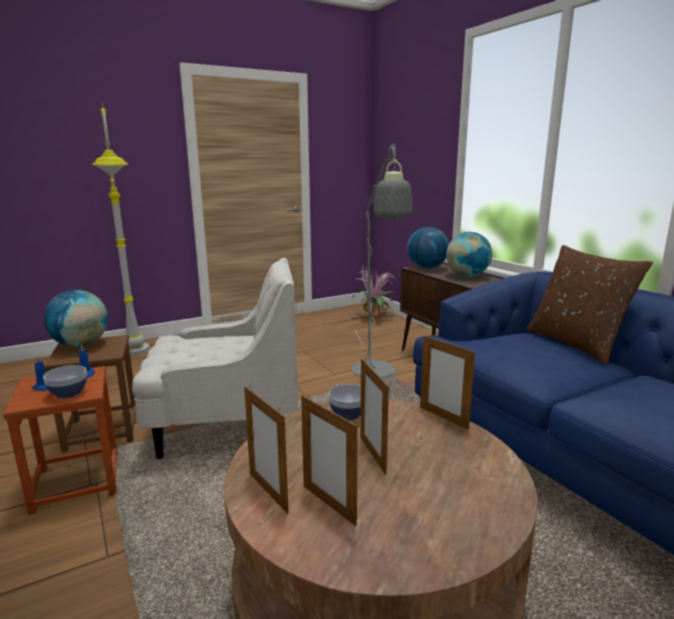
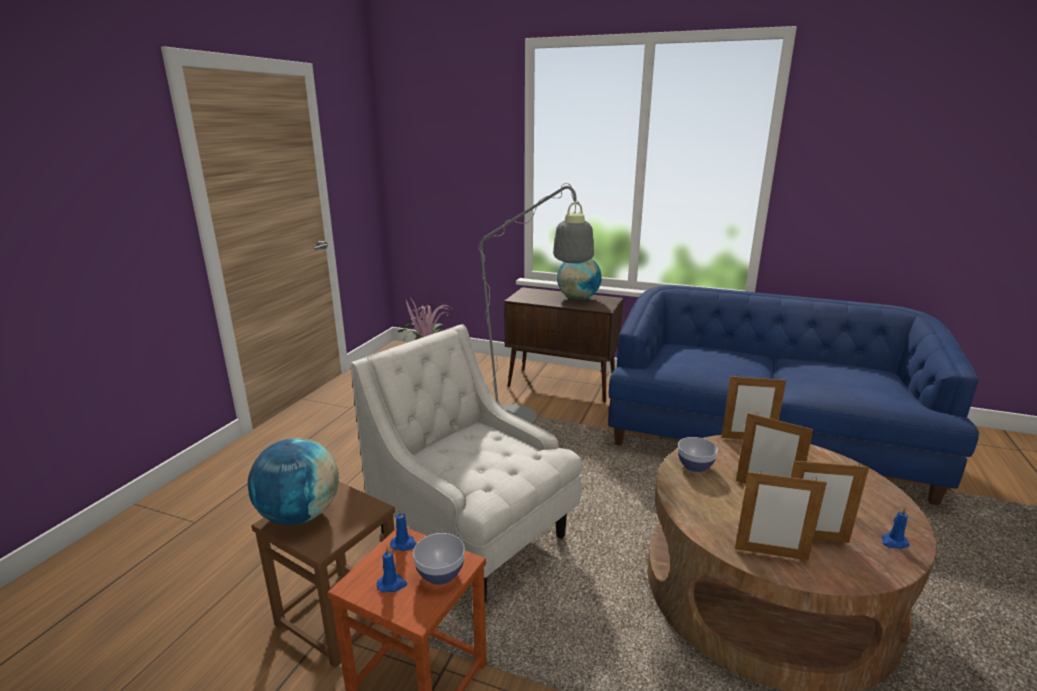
camera: 40 degrees left, 5 degrees up
(136, 359) = (212, 511): grey floor lamp -> none
(226, 426) = (474, 536): white armchair -> white armchair turned 90 degrees counterclockwise
(405, 553) = (893, 542): none -> blue candle
(427, 268) = (527, 296): globe -> none
(576, 344) = (718, 345): brown pillow -> none

